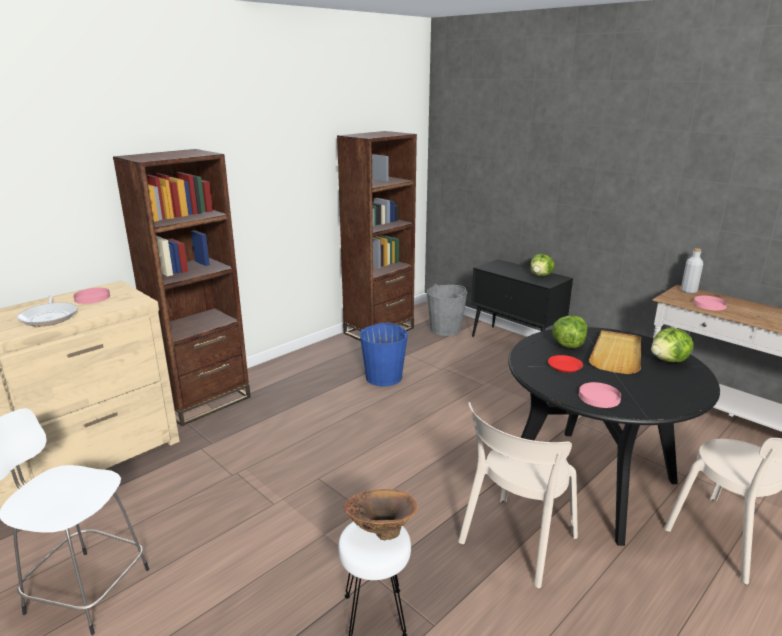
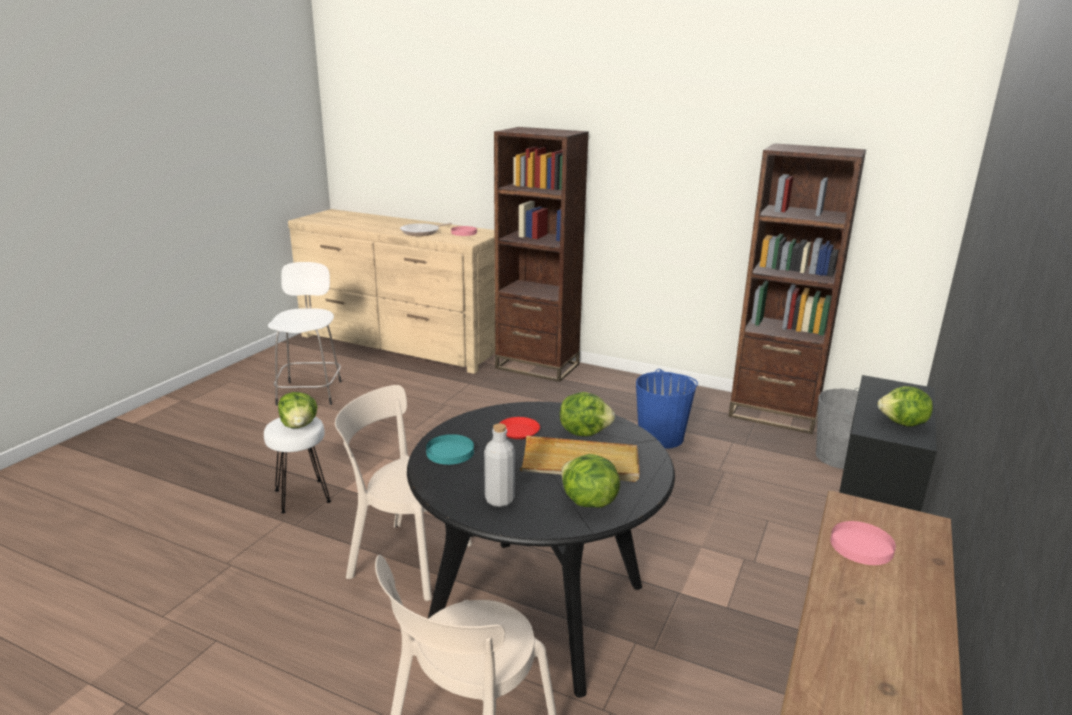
camera: 70 degrees right, 0 degrees up
(381, 532) = (299, 425): brown vase -> lettuce
(599, 397) = (450, 452): pink plate -> turquoise plate
(688, 291) = (920, 528): grey bottle -> grey bottle (499, 499)

